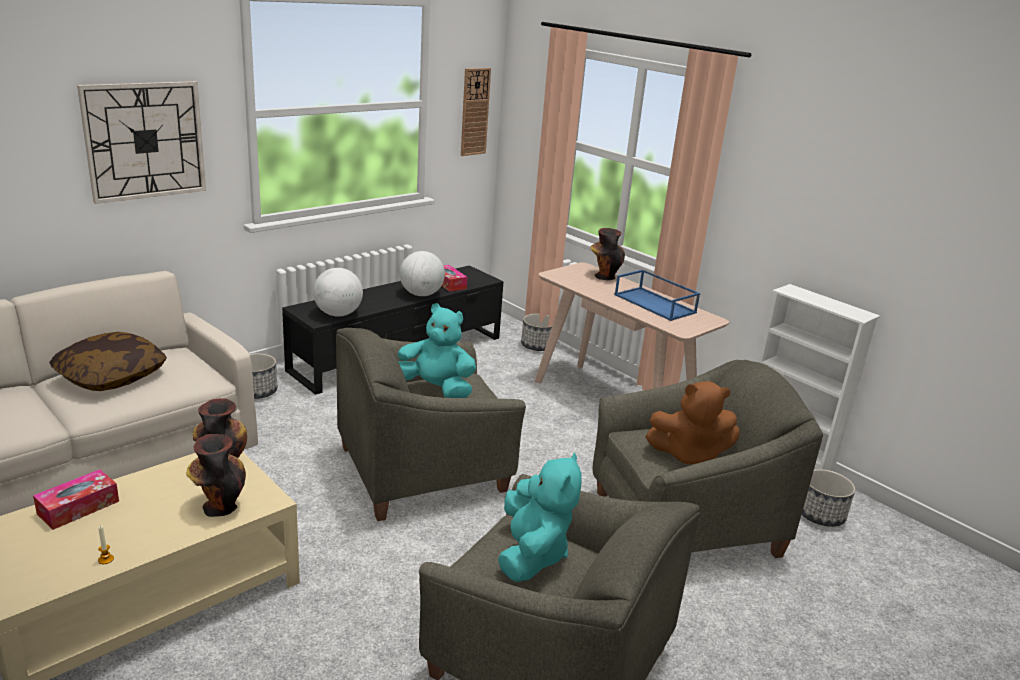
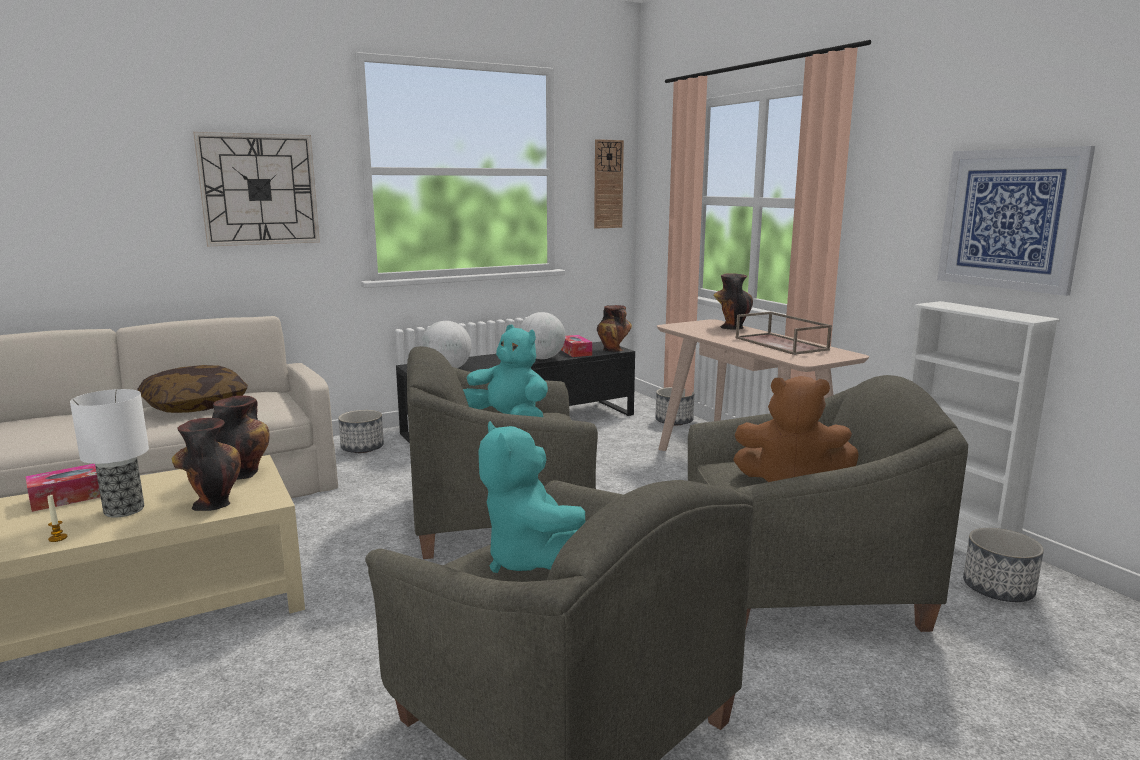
camera: 15 degrees right, 10 degrees down
(141, 521) = (123, 510): none -> table lamp
(483, 280) = (614, 350): none -> vase
(532, 554) = (533, 561): turquoise plush toy -> turquoise plush toy turned 135 degrees clockwise
(656, 304) = (782, 344): blue tray -> brown tray
(850, 229) = (1010, 219): none -> picture

